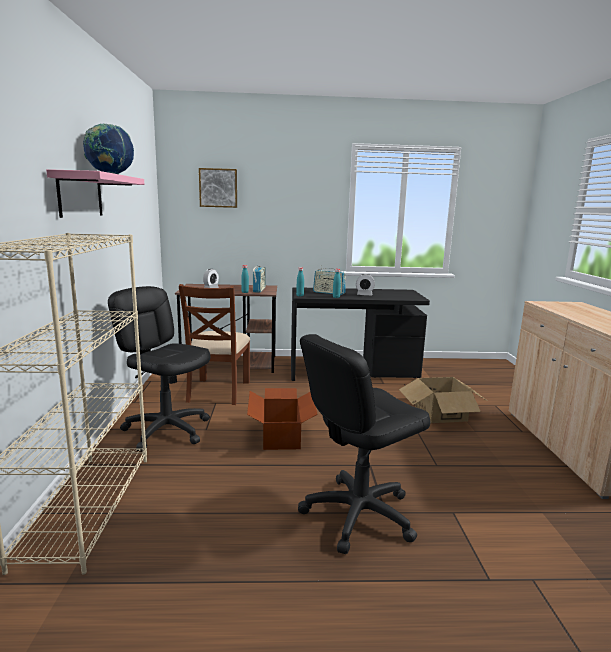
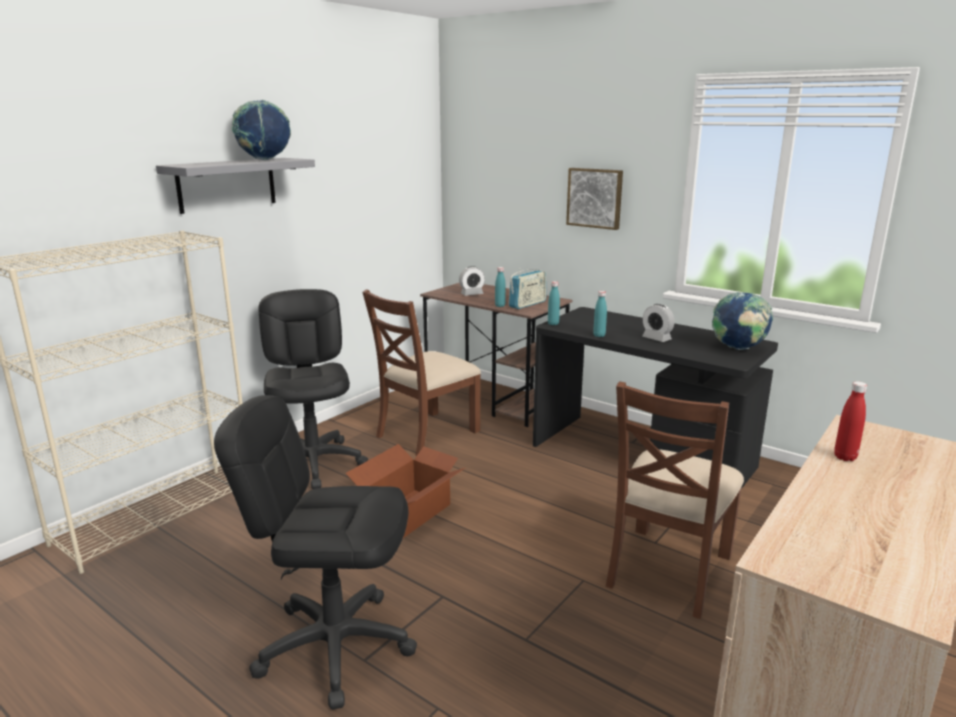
camera: 40 degrees right, 5 degrees up
(80, 195) = (227, 184): pink shelf -> grey shelf
(218, 188) = (505, 151): picture -> picture (595, 198)
(329, 293) = (608, 325): radio -> none
(406, 294) = (738, 349): none -> globe
(440, 413) = (667, 570): cardboard box -> brown chair
(564, 311) = (845, 457): none -> red bottle

